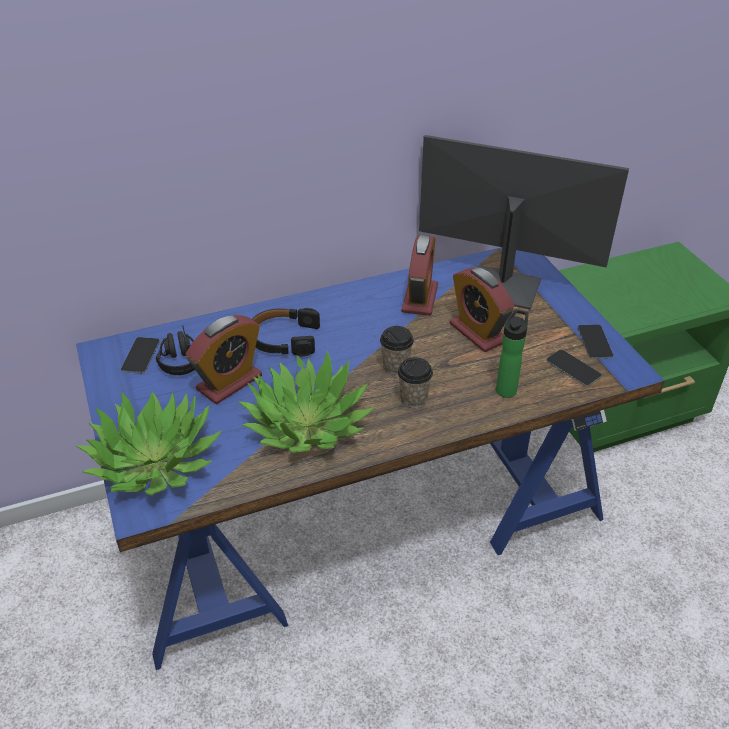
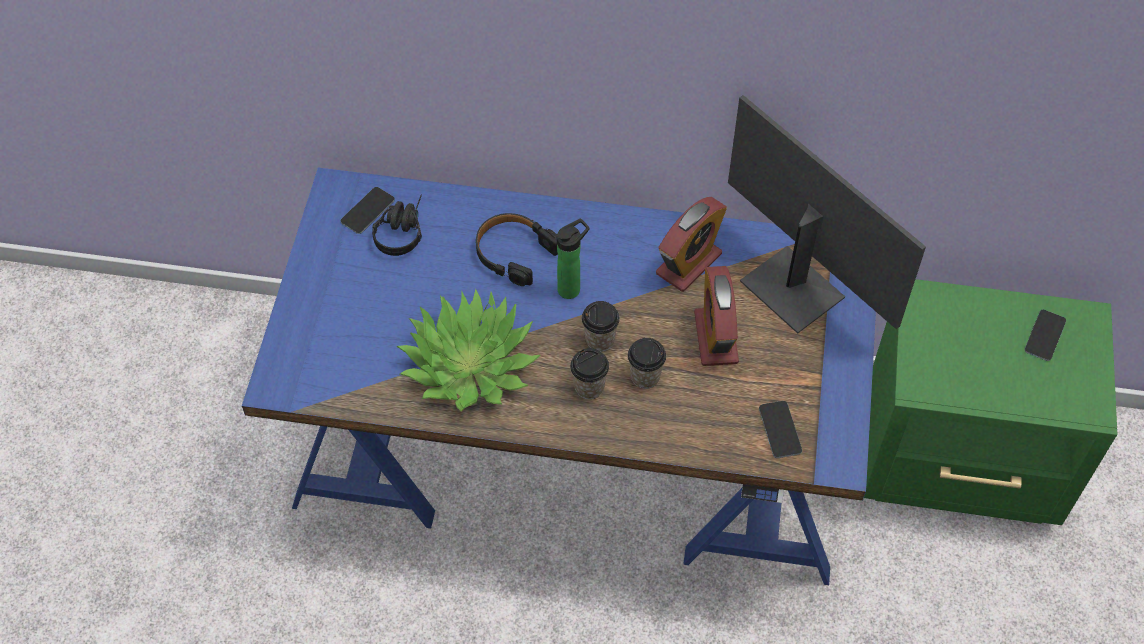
camera: 30 degrees right, 15 degrees up
(155, 461) = (314, 341): potted plant -> none
(229, 382) = (429, 283): alarm clock -> none
(449, 375) = (645, 376): none -> cup
(507, 388) = (691, 420): bottle -> bottle (571, 288)
(594, 342) = (832, 409): phone -> phone (1045, 335)

